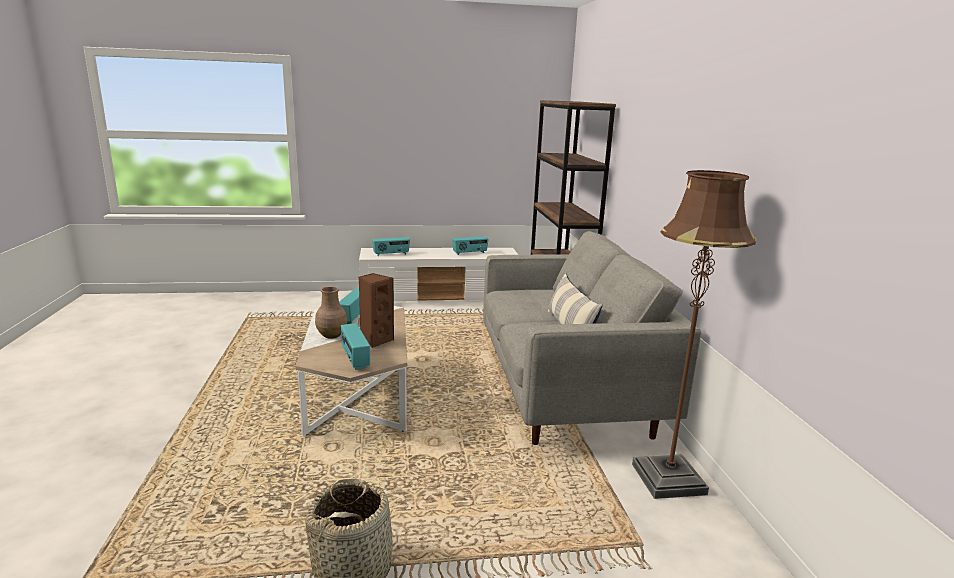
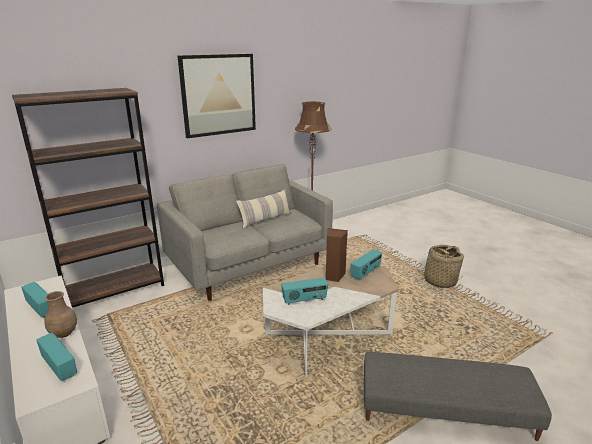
camera: 115 degrees left, 5 degrees up
(178, 419) = (445, 408): none -> grey ottoman
(331, 335) = (346, 295): brown vase -> brown vase (64, 333)
(670, 130) = (218, 95): none -> picture

